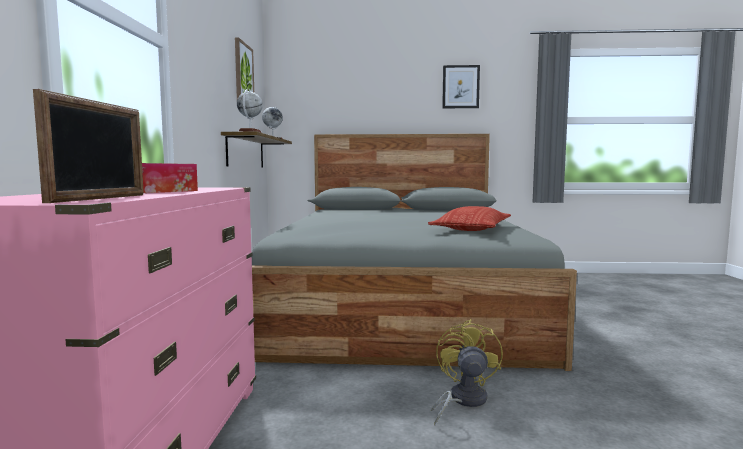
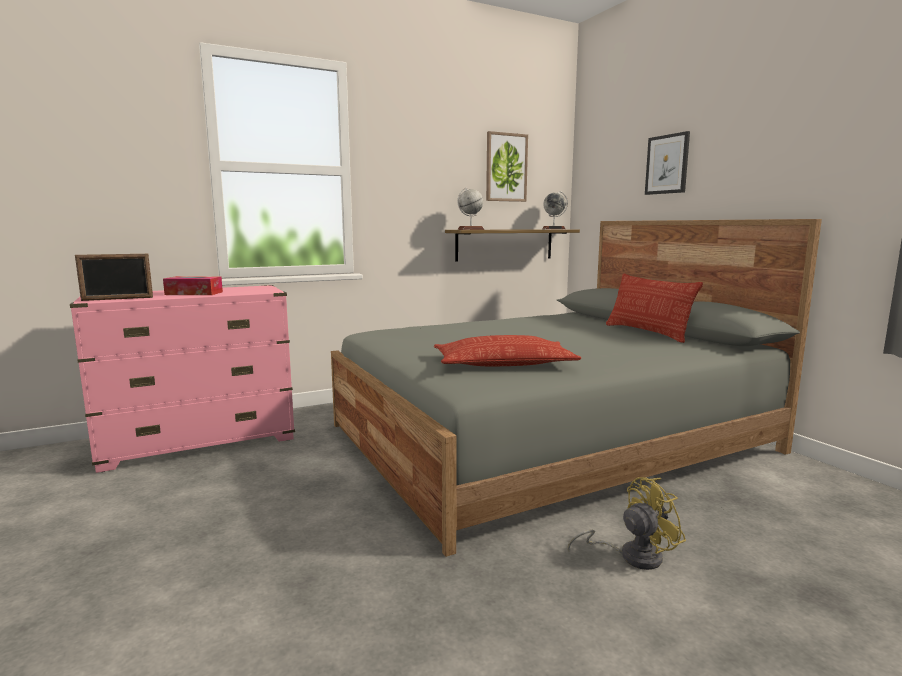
camera: 60 degrees right, 5 degrees up
(418, 211) = (647, 332): none -> pillow
(460, 87) = (786, 139): picture -> picture (667, 164)
(462, 401) = (326, 510): yellow fan -> yellow fan (631, 556)

